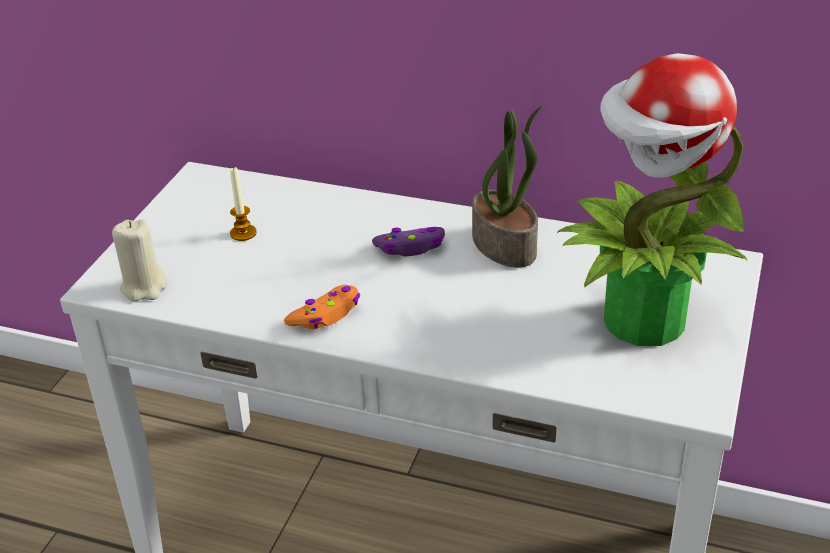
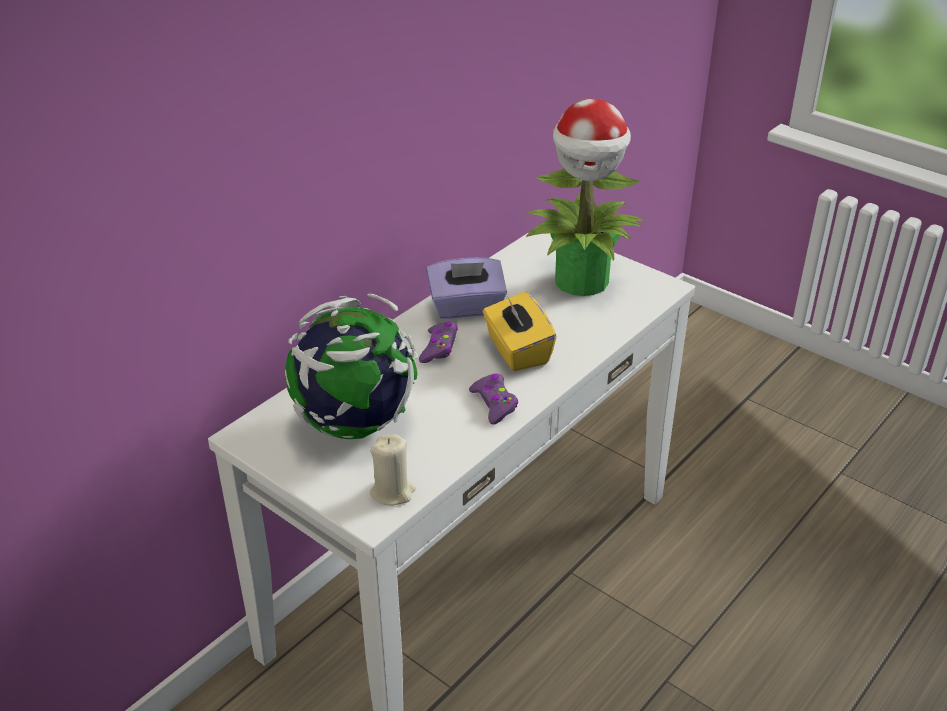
camera: 70 degrees left, 0 degrees up
(243, 233) = (355, 424): candle -> globe
(326, 315) = (494, 404): orange game controller -> purple game controller
(442, 305) = (517, 351): none -> yellow tissue box
(506, 245) = (466, 308): potted plant -> purple tissue box

